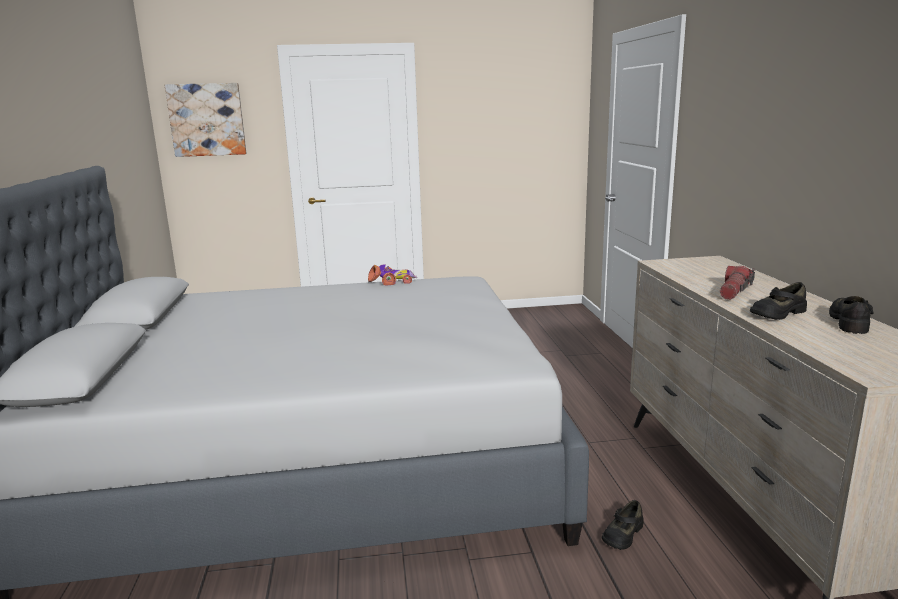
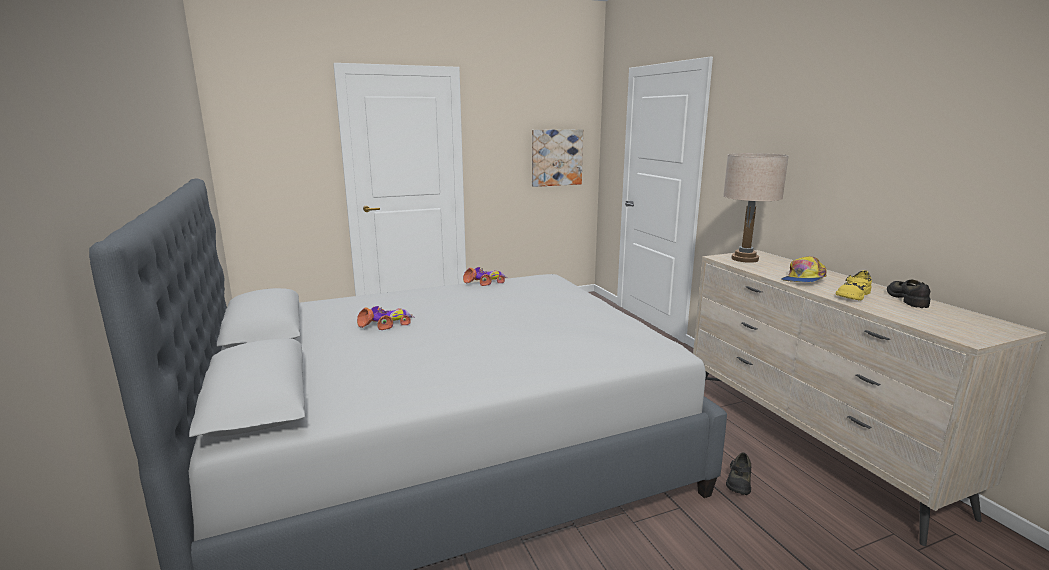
camera: 15 degrees left, 0 degrees up
(207, 120) = (263, 132): picture -> picture (556, 157)
(253, 318) = (387, 324): none -> toy car
(688, 265) = (745, 259): none -> beige table lamp
(734, 292) = (803, 279): flashlight -> cap
(777, 313) = (853, 295): black shoe -> yellow shoe

